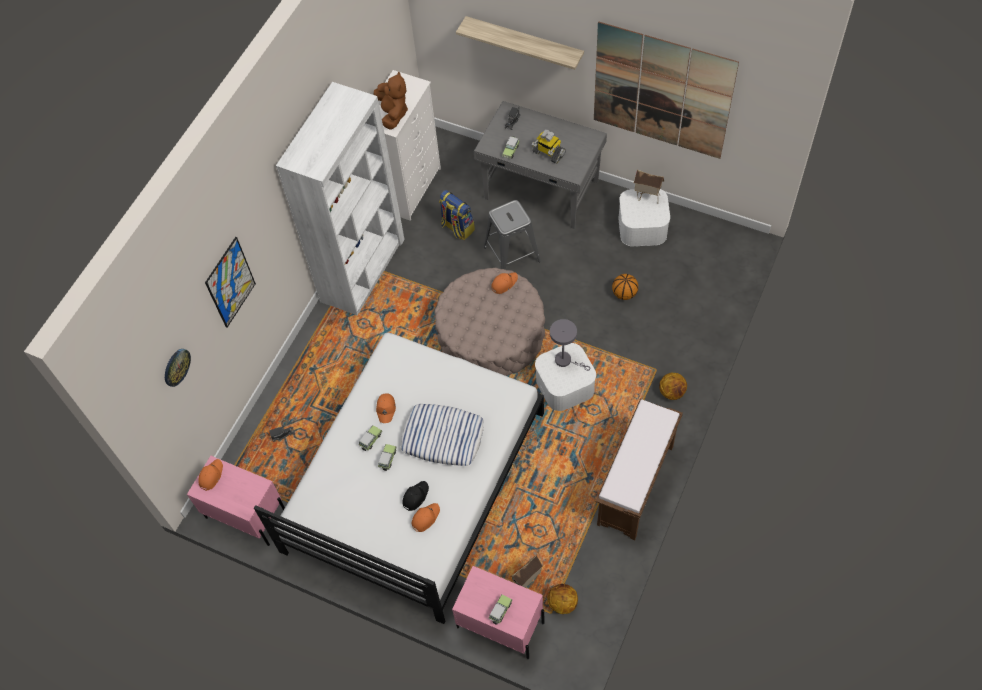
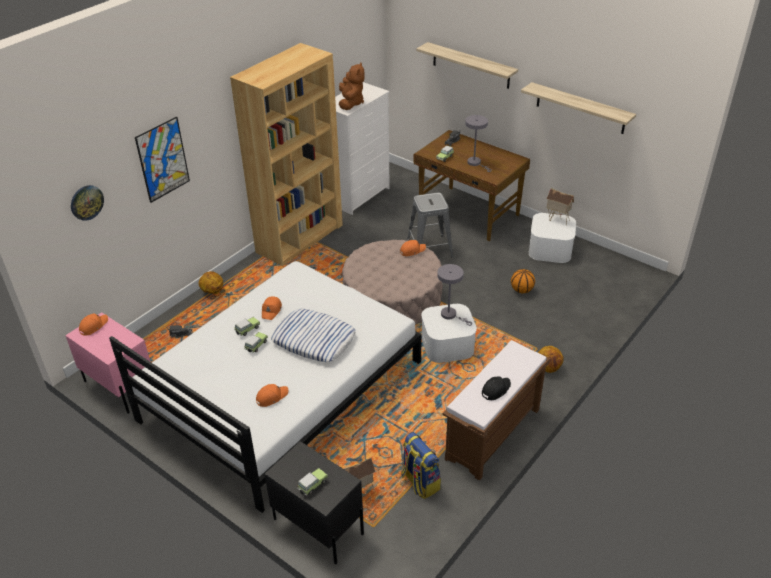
camera: 10 degrees right, 20 degrees down
(363, 269) = (300, 238): white bookcase -> brown bookcase
(415, 496) = (269, 379): black cap -> black cap (495, 390)
(457, 227) = (389, 225): backpack -> backpack (419, 482)
(500, 624) = (318, 526): pink nightstand -> black nightstand
(541, 191) = (468, 214): grey desk -> brown desk
(548, 153) = (476, 163): toy robot -> grey table lamp
(562, 603) = (388, 520): basketball -> basketball (212, 291)
(662, 91) = (580, 108): picture -> shelf

